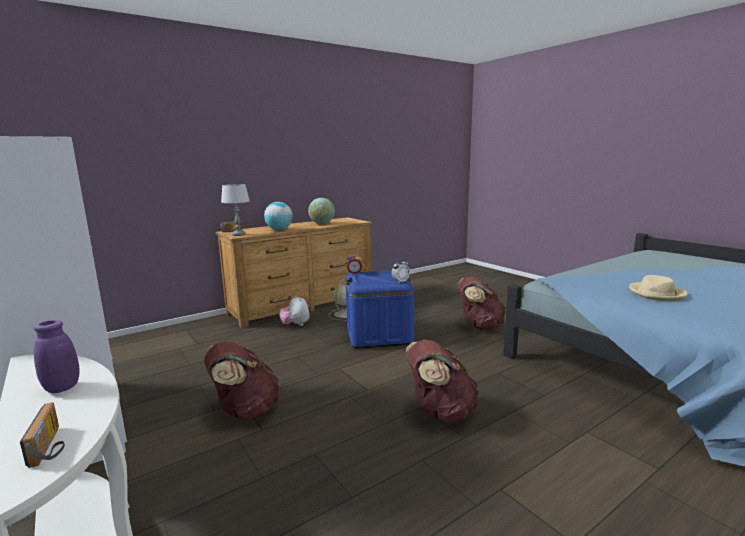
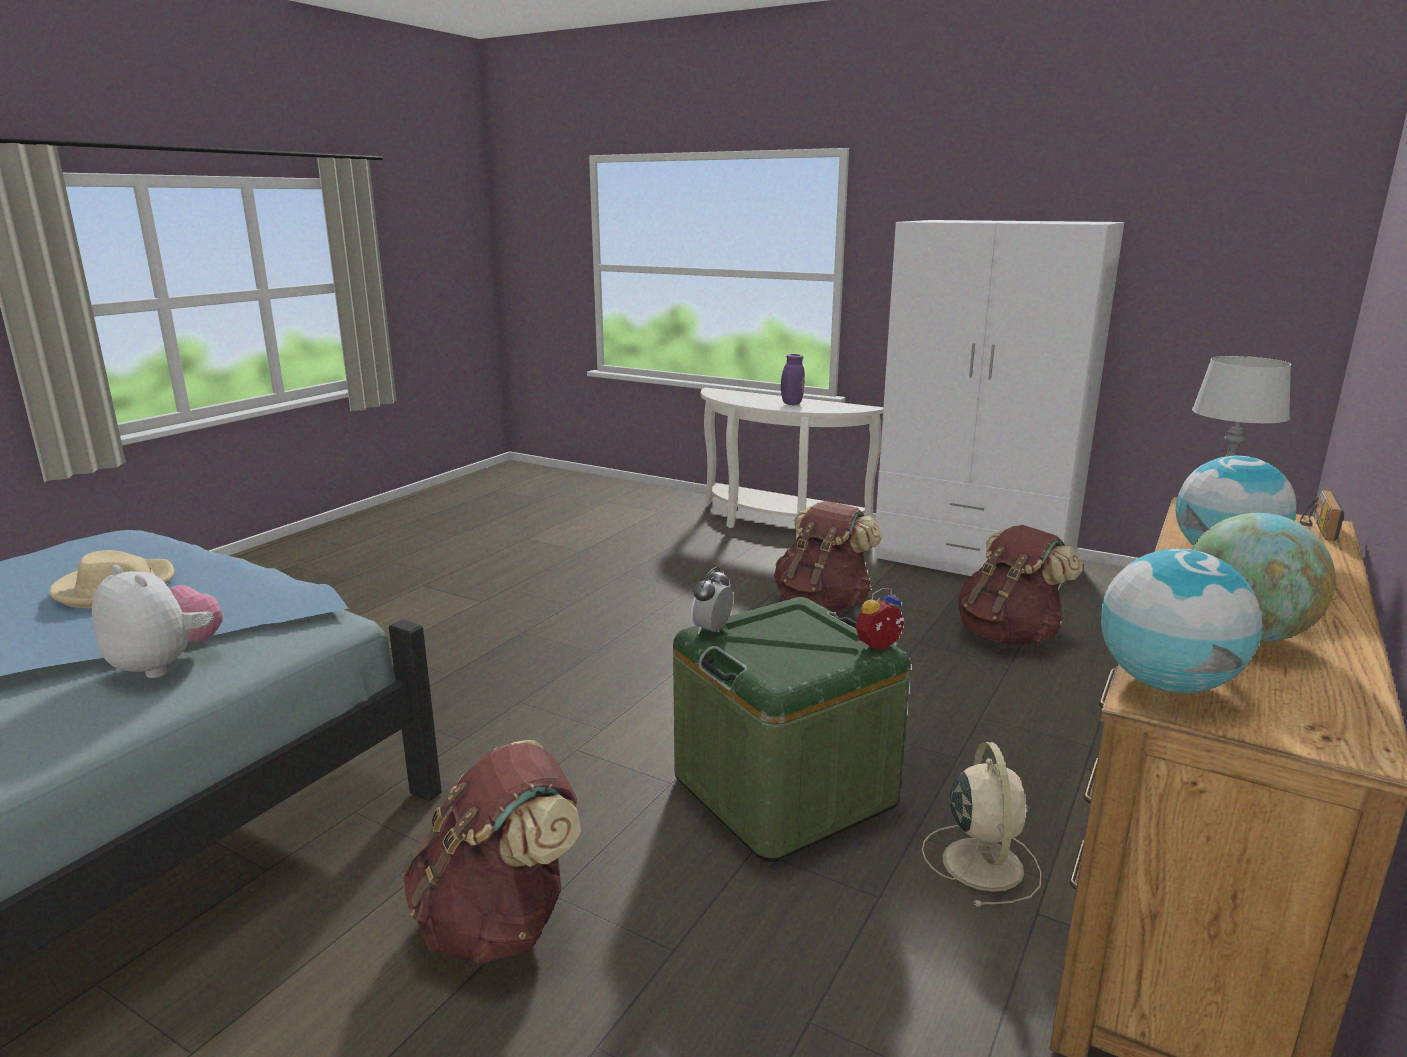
camera: 155 degrees right, 5 degrees up
(51, 446) = (730, 396): radio -> none
(295, 325) = (1036, 774): plush toy -> plush toy (166, 664)
(354, 222) = (1165, 683): none -> globe
(378, 335) = (784, 791): blue storage box -> green storage box
(440, 412) = (561, 652): brown backpack -> brown backpack (1008, 635)

